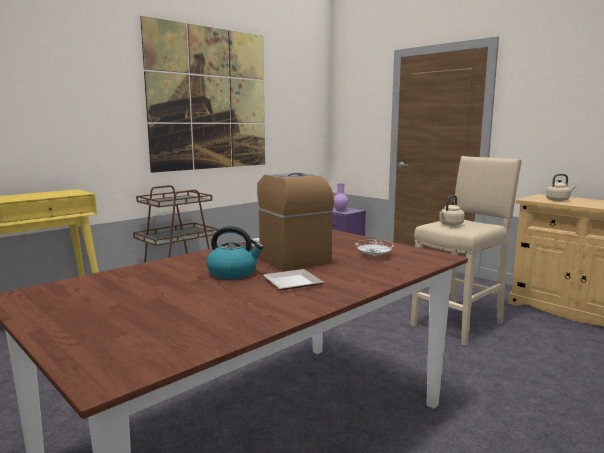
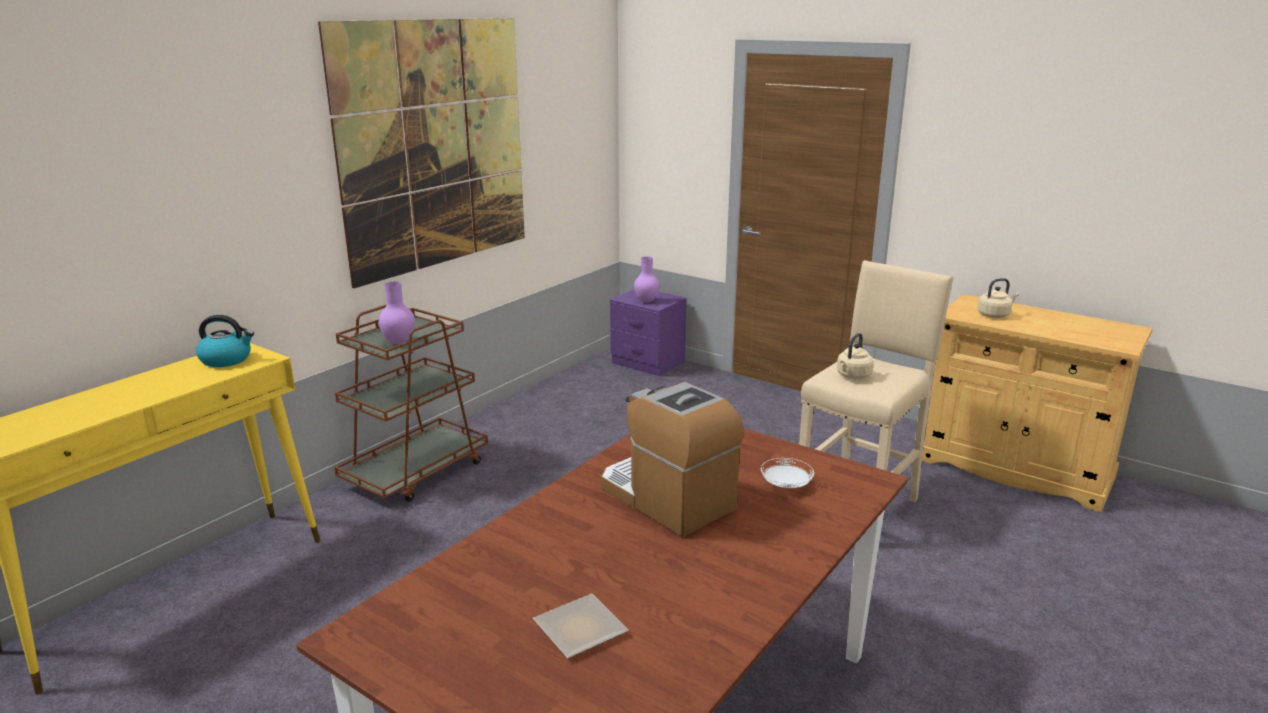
camera: 10 degrees left, 10 degrees up
(170, 202) = (398, 342): none -> purple vase
(233, 273) = (616, 548): kettle -> kettle (227, 359)
(294, 283) = (710, 564): plate -> plate (584, 630)

